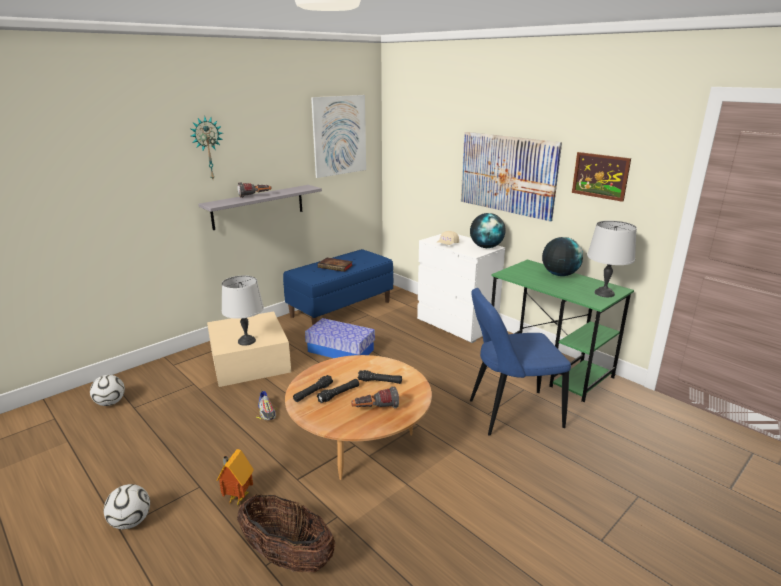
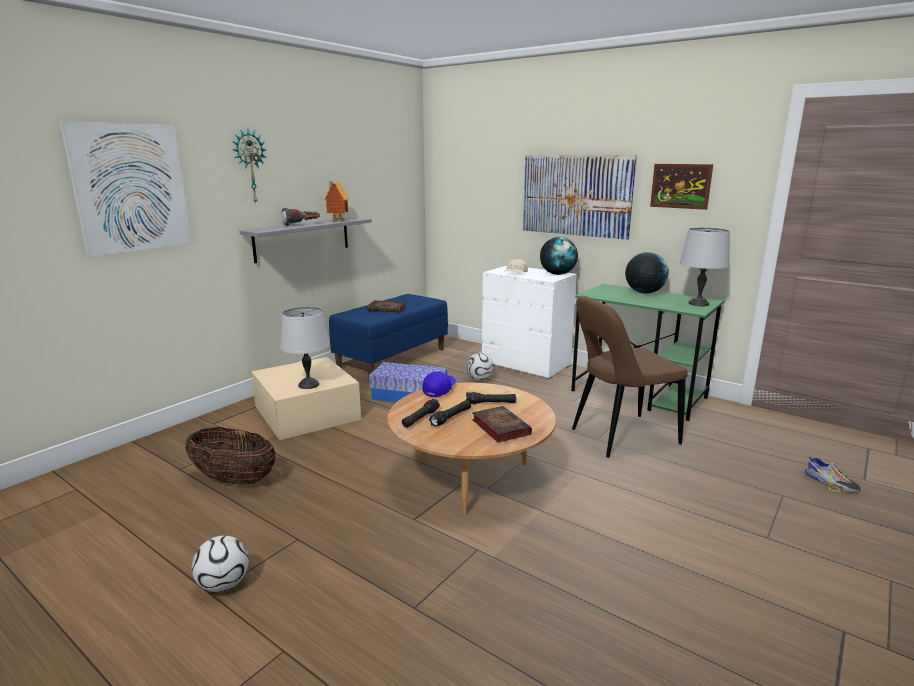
camera: 10 degrees left, 5 degrees down
(110, 403) = (147, 467): football -> football (480, 379)
(237, 497) = (349, 545): toy house -> toy house (337, 221)
(266, 411) = (348, 458): shoe -> shoe (831, 482)
(287, 556) = (436, 595): basket -> basket (234, 480)
(339, 135) = (384, 165): picture -> picture (131, 188)
(343, 362) = (439, 390): none -> blue cap
(375, 409) = (499, 427): flashlight -> book
(510, 414) = (620, 437): blue chair -> brown chair

